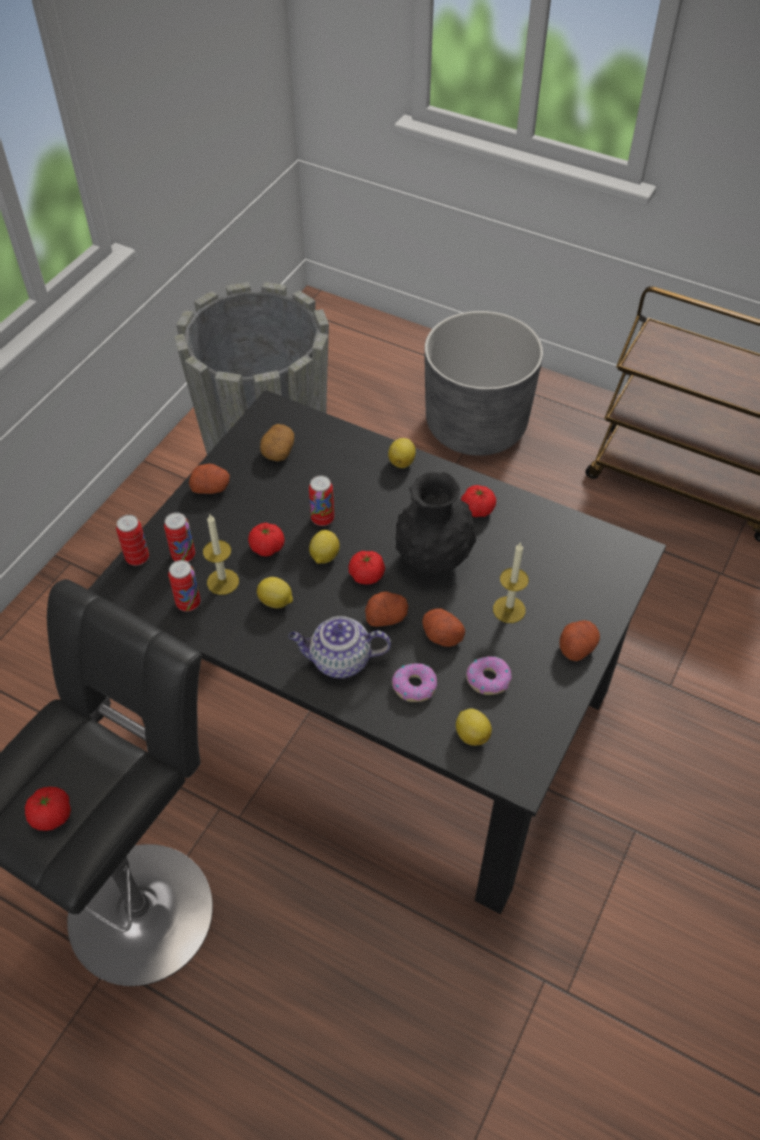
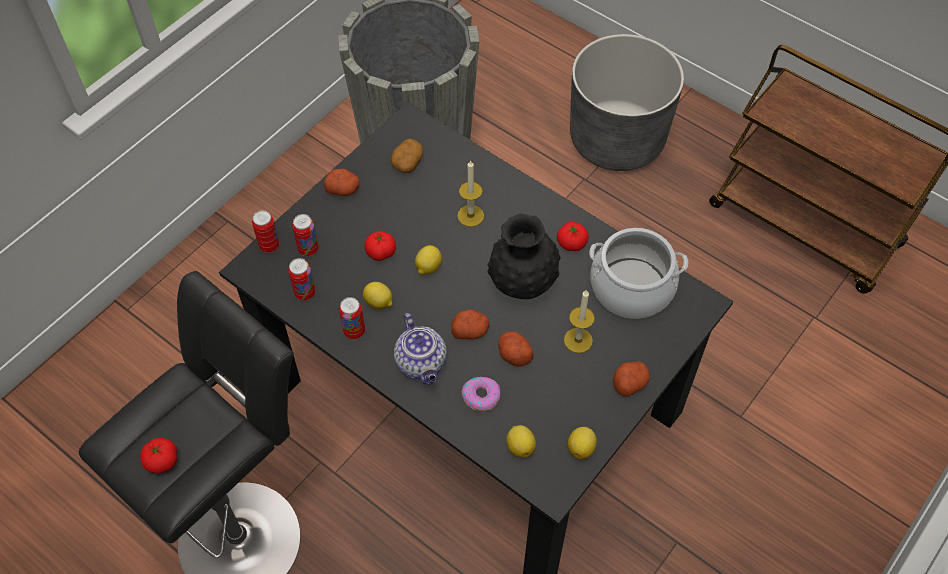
camera: 10 degrees right, 5 degrees up
(223, 582) = (337, 278): candle -> candle (470, 215)
(322, 519) = (433, 232): can -> can (354, 331)
(339, 661) = (422, 364): teapot -> teapot turned 120 degrees counterclockwise
(366, 575) = (461, 290): tomato -> none
(402, 461) = (514, 188): lemon -> lemon (581, 448)
(488, 679) = (545, 400): donut -> none
(554, 547) = (631, 288): none -> cooking pot

